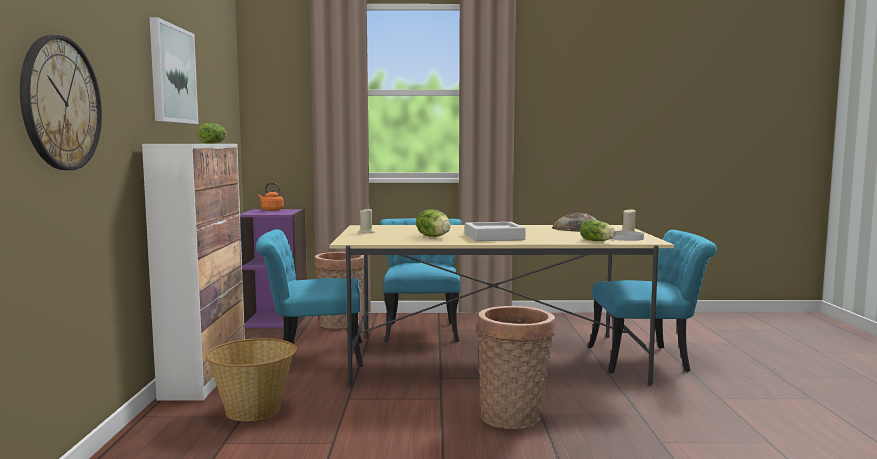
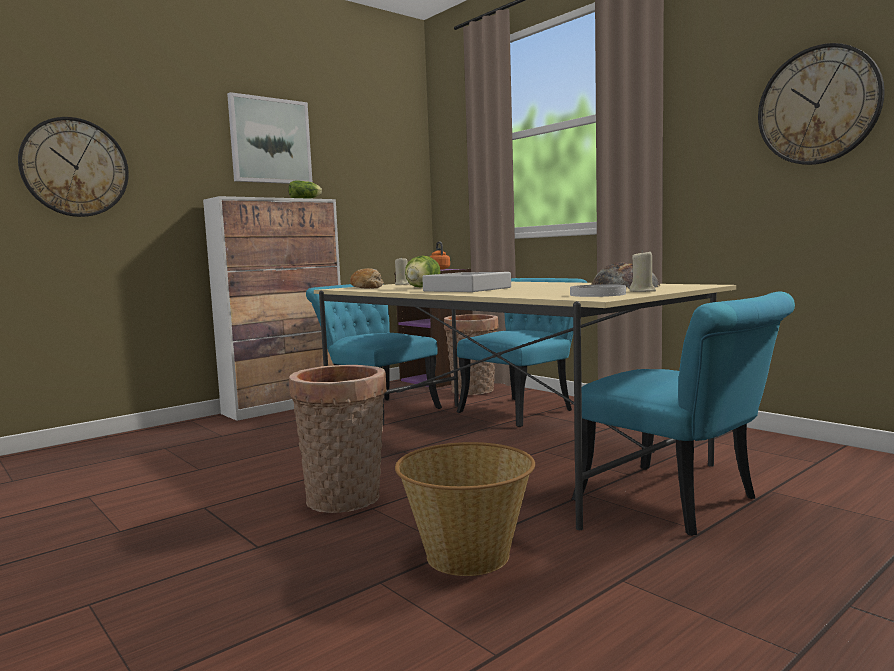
camera: 50 degrees right, 0 degrees up
(254, 410) = (235, 434): basket -> basket (468, 556)
(372, 239) = (367, 287): none -> bread
(598, 241) = (536, 295): lettuce -> none
(608, 113) = (818, 105): none -> wall clock

